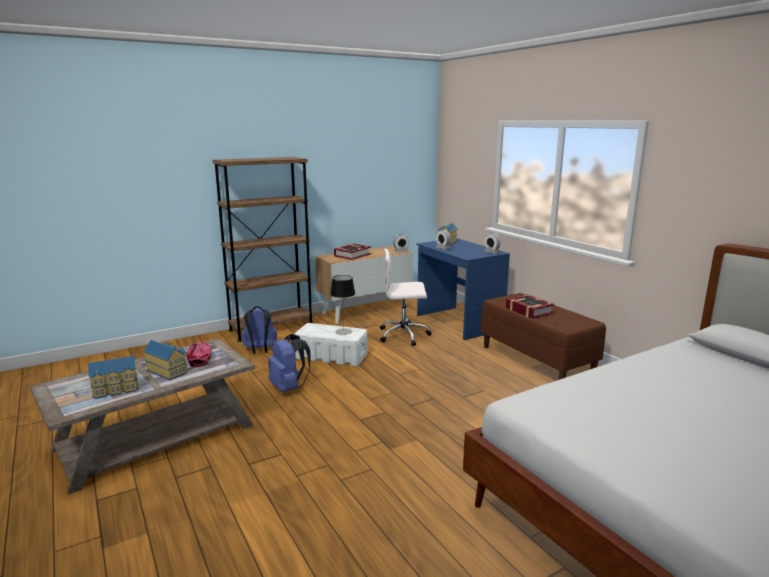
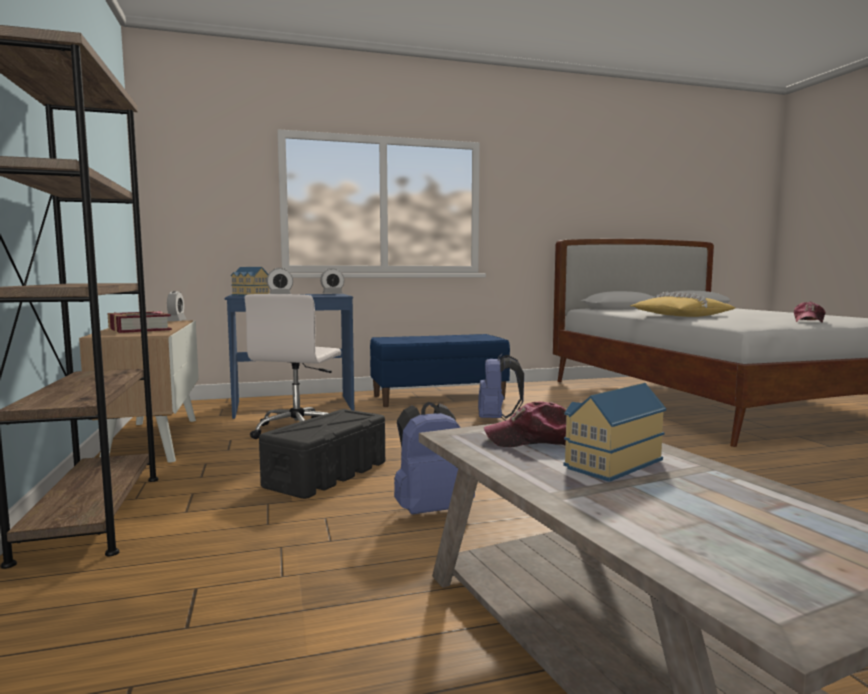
camera: 75 degrees left, 10 degrees down
(116, 390) = (743, 504): toy house -> none
(260, 350) = (215, 530): blue backpack -> blue backpack (496, 420)
(332, 356) = (327, 474): white storage box -> black storage box
(343, 331) = (340, 417): table lamp -> none
(528, 310) = (434, 339): book -> none
(537, 360) = (439, 397): brown bench -> blue bench
(614, 451) = (809, 321): none -> cap
(618, 379) = (680, 316): none -> yellow pillow

